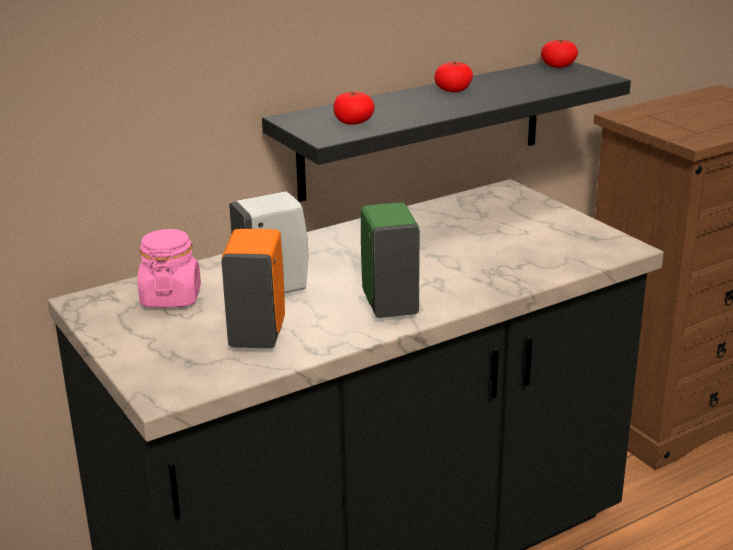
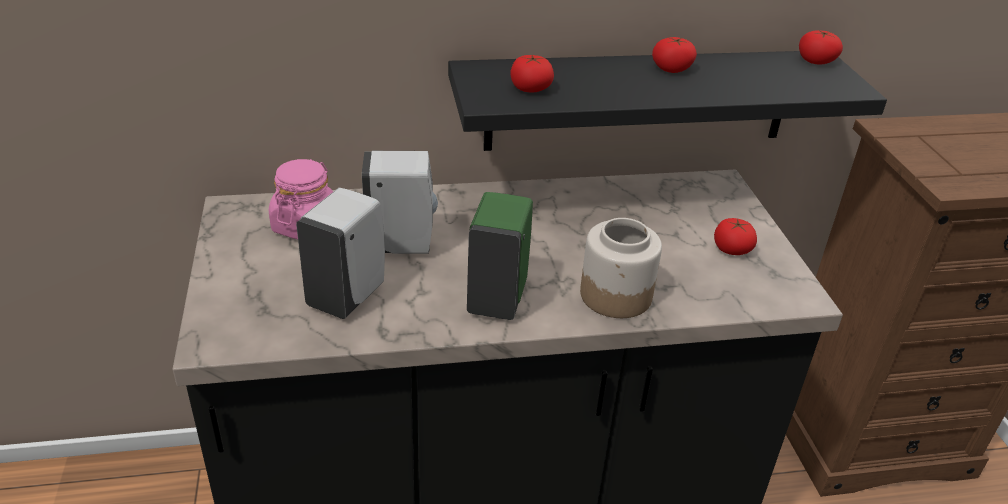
camera: 20 degrees right, 10 degrees up
(258, 334) = (348, 295): orange soap dispenser -> white soap dispenser
(485, 280) = (616, 295): none -> jar
(550, 230) = (732, 249): none -> tomato

